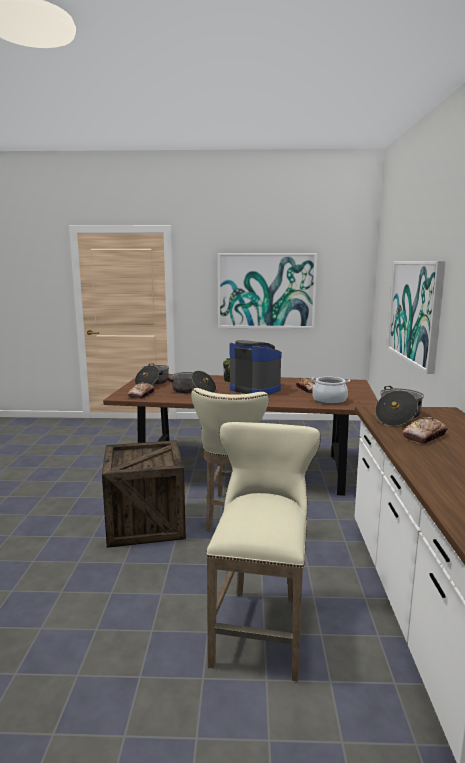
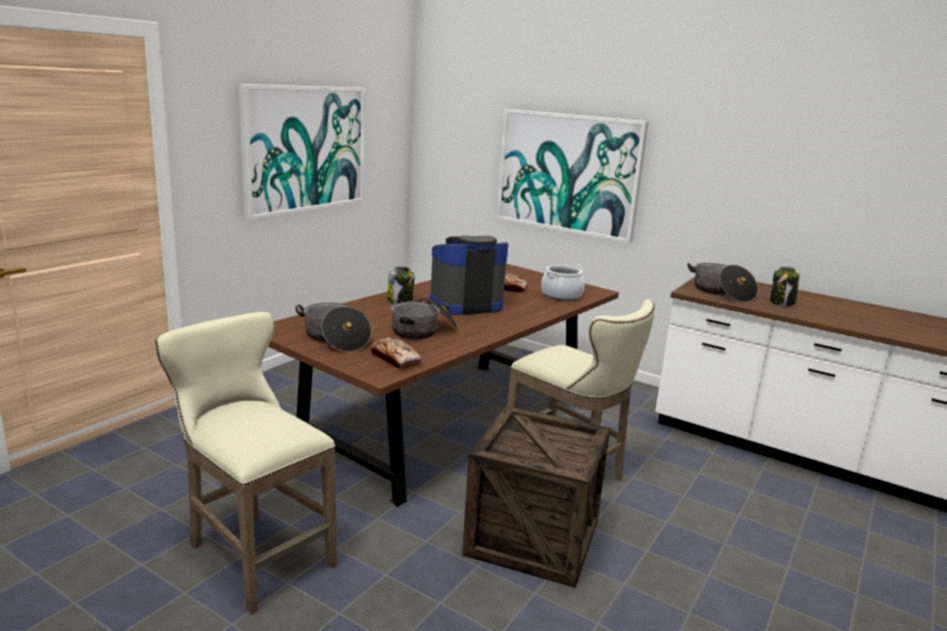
camera: 60 degrees left, 5 degrees up
(261, 625) = (787, 534): beige stool -> beige stool (254, 553)
(425, 436) = (782, 303): bread -> jar

